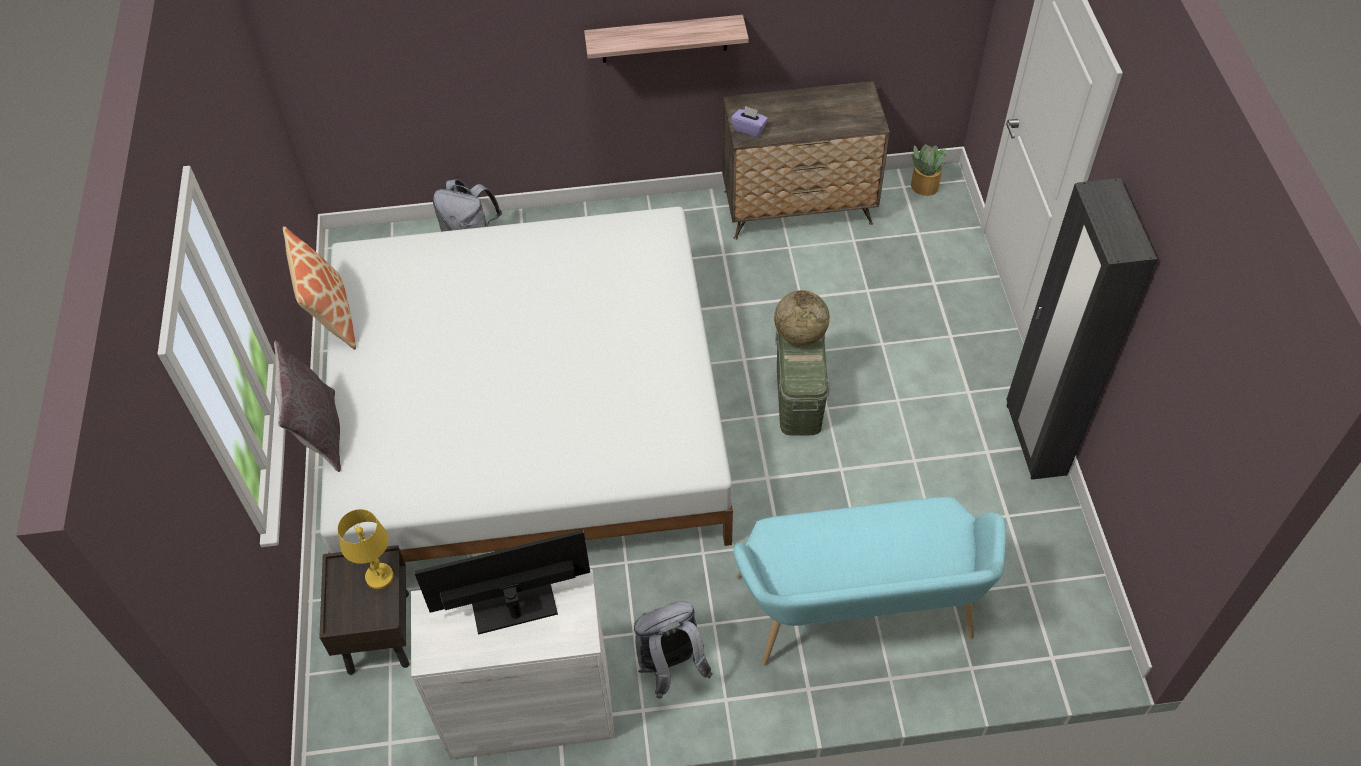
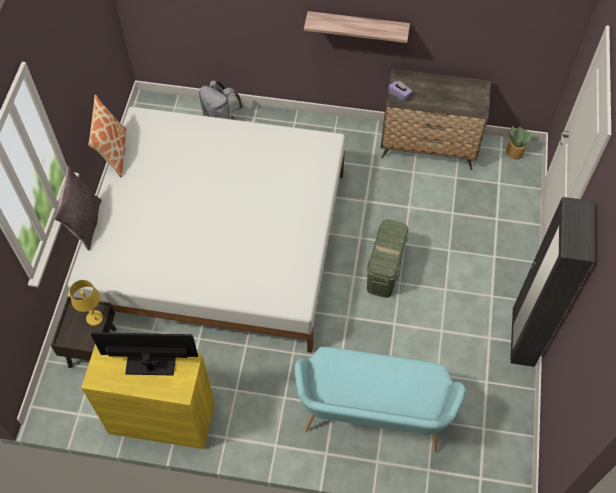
camera: 15 degrees right, 5 degrees up
(530, 710) = (162, 418): white cabinet -> yellow cabinet
(670, 666) = (250, 416): grey backpack -> none
(800, 335) = (390, 235): globe -> none

